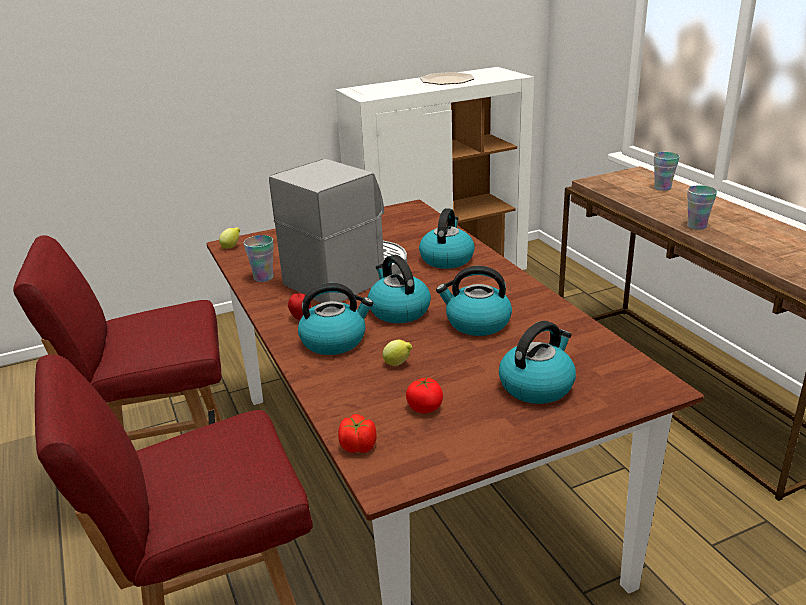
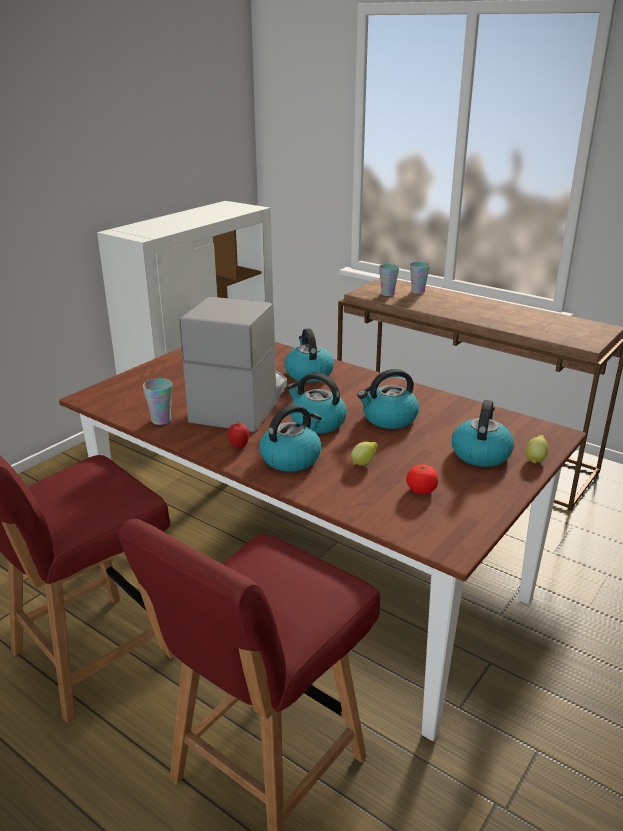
camera: 30 degrees left, 0 degrees up
(231, 247) = (93, 399): lemon -> lemon (535, 459)
(358, 446) = (405, 531): tomato -> none
(447, 80) = (198, 216): plate -> none
(696, 226) = (471, 317): cup -> cup (387, 294)

